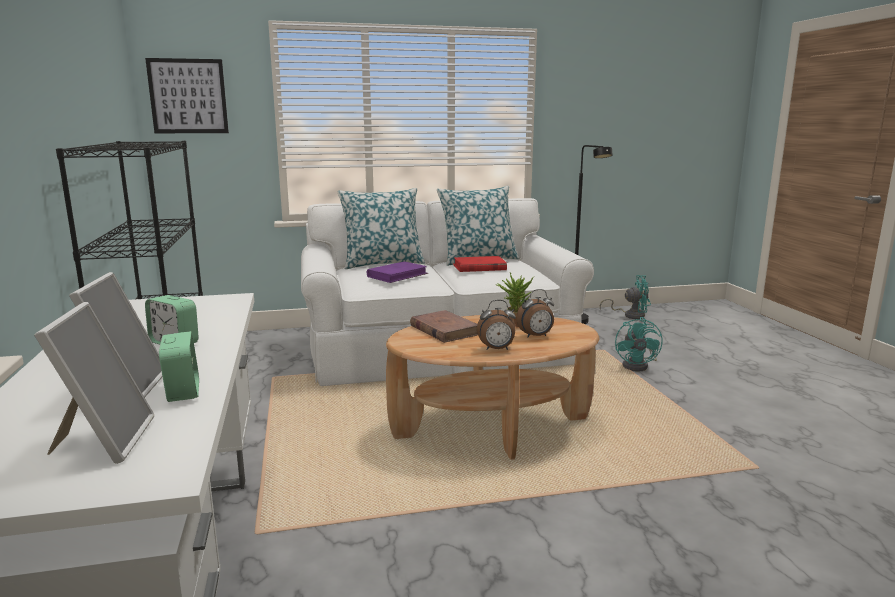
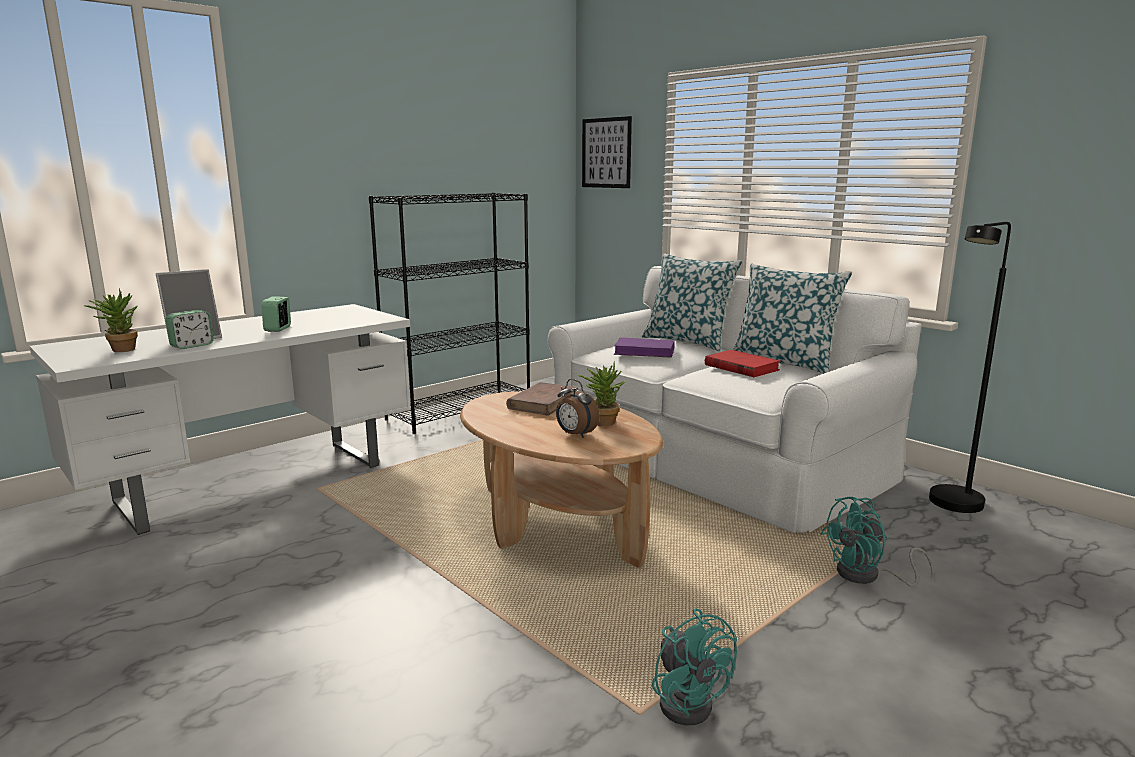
camera: 60 degrees right, 0 degrees up
(103, 441) = (119, 350): picture frame -> potted plant
(496, 349) = (513, 427): alarm clock -> none
(630, 315) = (1080, 537): turquoise fan -> turquoise fan (688, 700)

